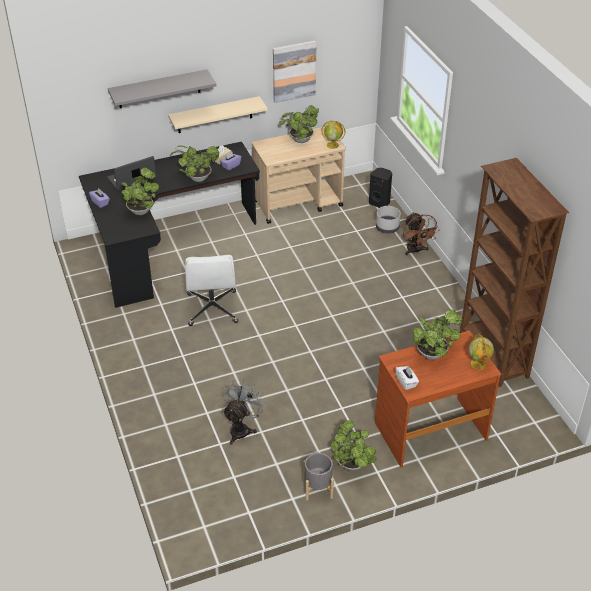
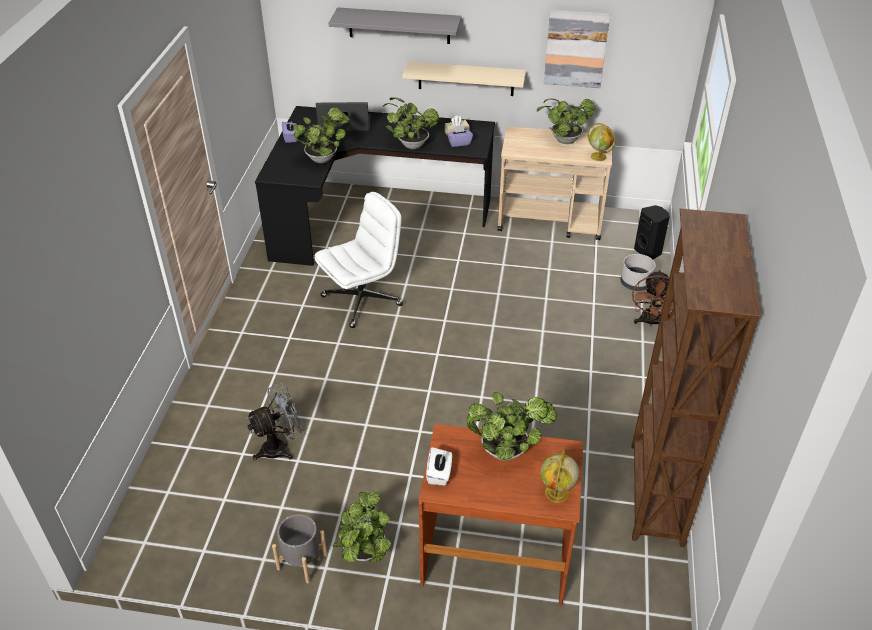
camera: 30 degrees right, 0 degrees up
(212, 309) = (362, 300): white office chair -> white office chair turned 150 degrees counterclockwise

